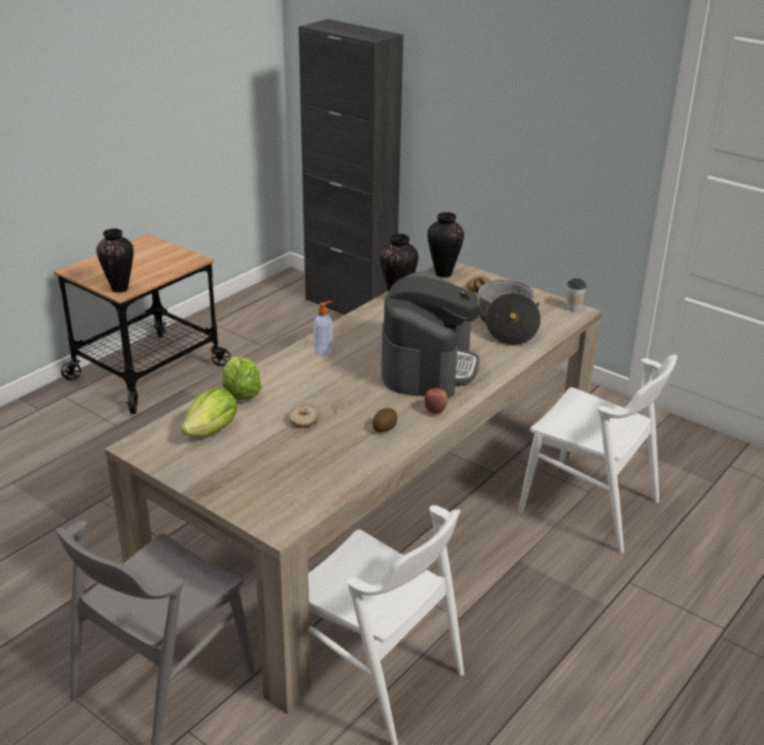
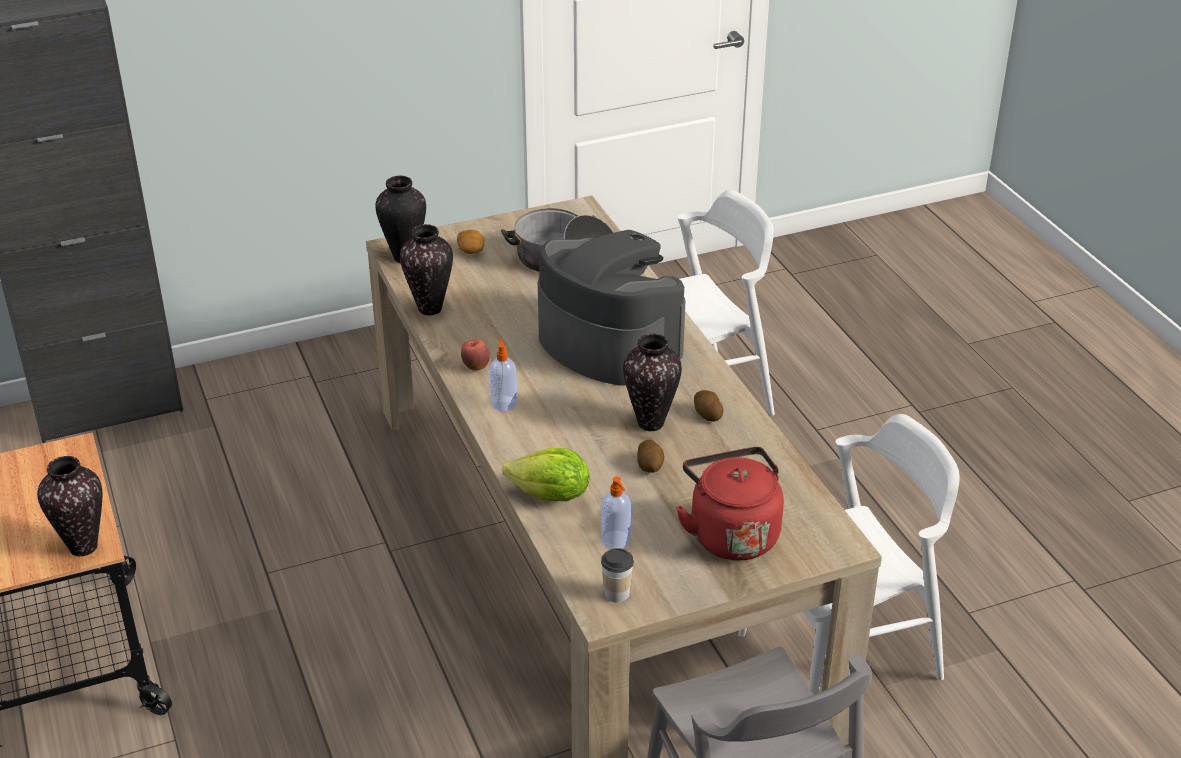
camera: 60 degrees left, 5 degrees up
(212, 430) = (616, 541): lettuce -> soap dispenser
(254, 474) = (731, 534): none -> red kettle
(304, 421) = (650, 466): donut -> potato
(352, 408) = (651, 423): none -> vase
(435, 411) = (701, 370): apple -> apple (475, 367)
(573, 308) = (571, 208): cup -> cup (617, 594)

